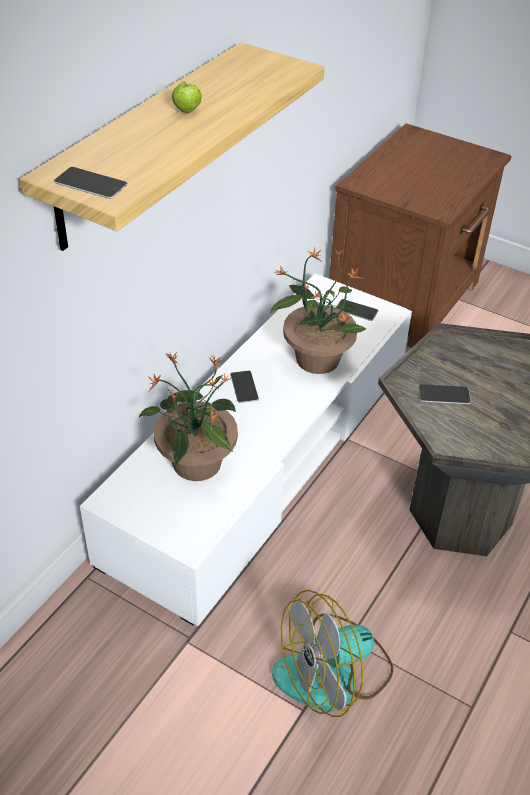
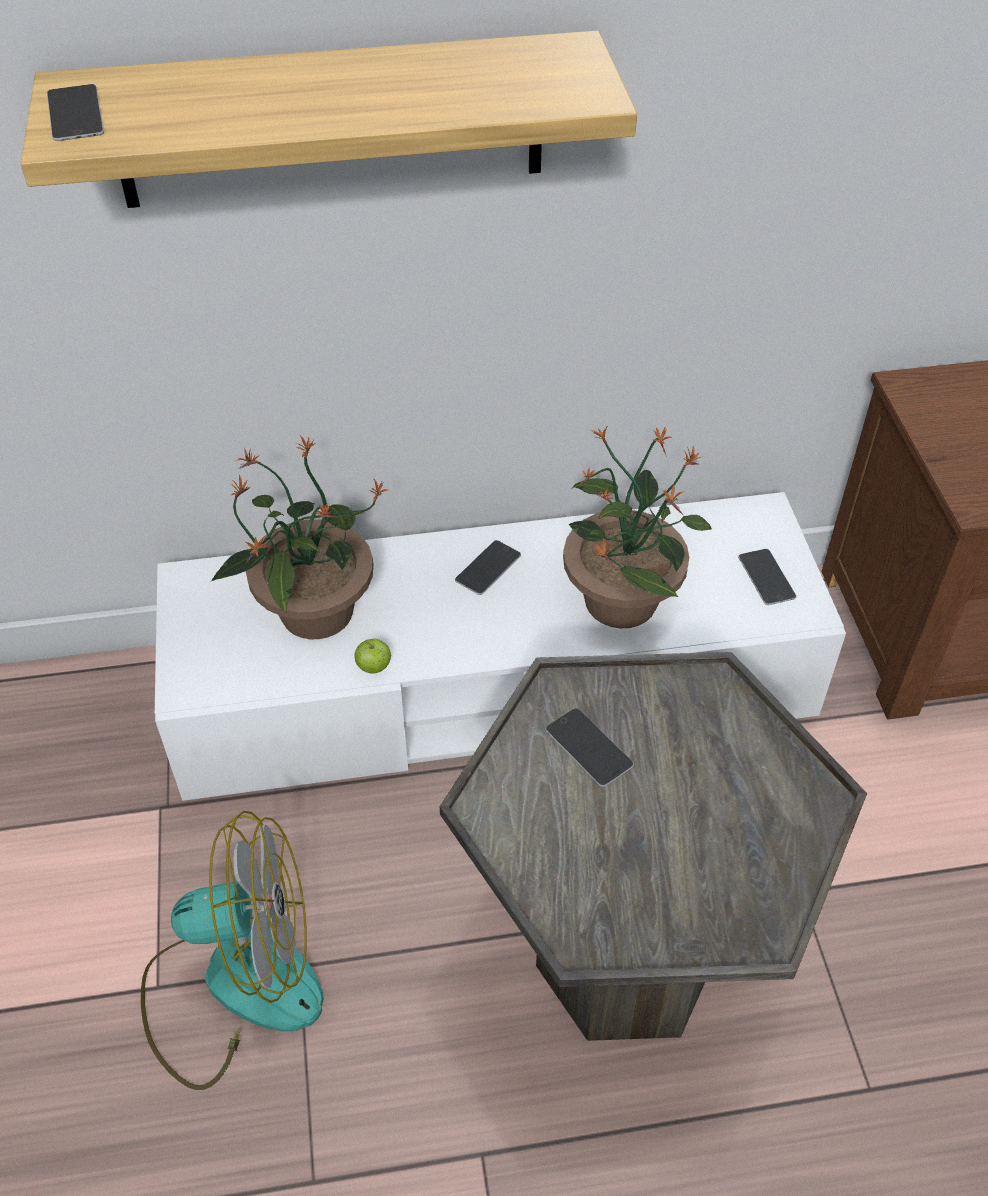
camera: 50 degrees right, 5 degrees up
(187, 110) = (343, 84): apple -> apple (374, 667)
(333, 674) = (234, 984): fan -> fan turned 150 degrees clockwise

